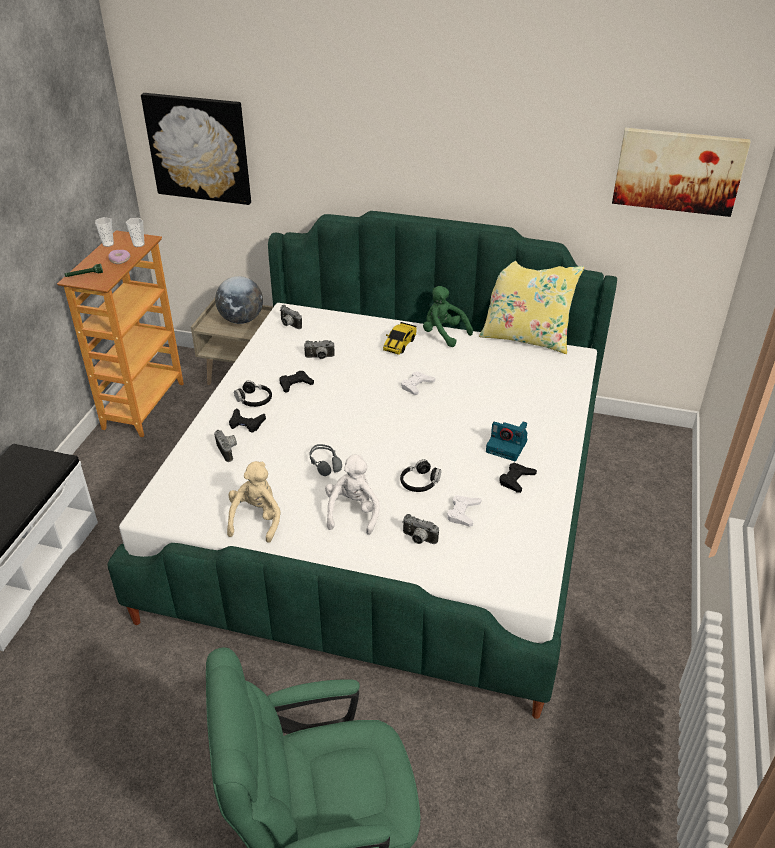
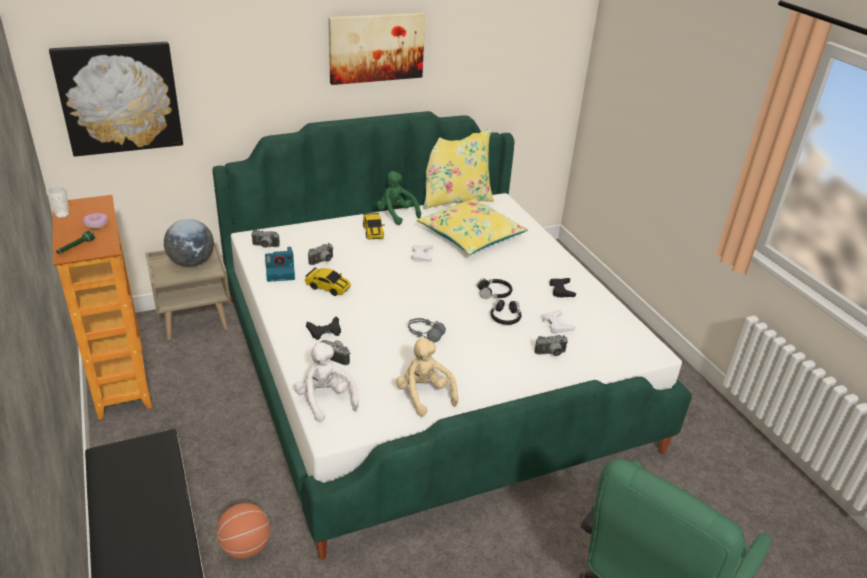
camera: 40 degrees left, 5 degrees down
(96, 582) = (245, 546): none -> basketball
(138, 244) = (97, 207): cup -> none
(254, 399) = (308, 311): black headphones -> black headphones (494, 293)
(295, 384) = (328, 287): black game controller -> toy car
(353, 512) = (486, 357): white plush toy -> white plush toy (325, 400)
(443, 334) = (396, 214): green plush toy -> green plush toy turned 45 degrees clockwise
(493, 383) = (471, 236): none -> yellow pillow
(507, 446) = (530, 272): camera -> camera (281, 272)
(678, 171) = (541, 40): picture -> picture (376, 47)

